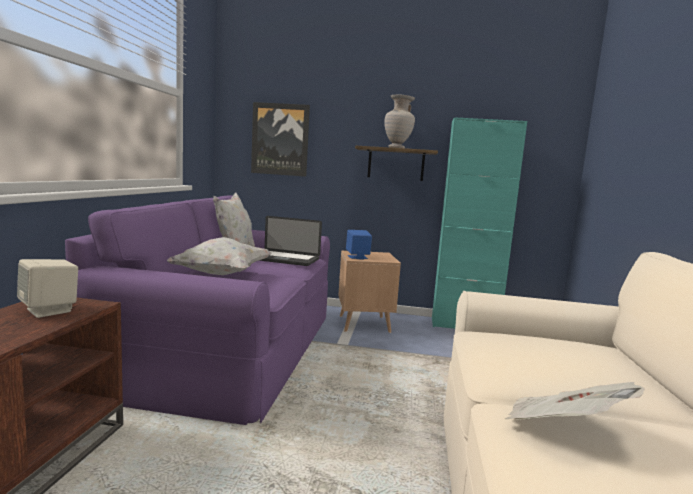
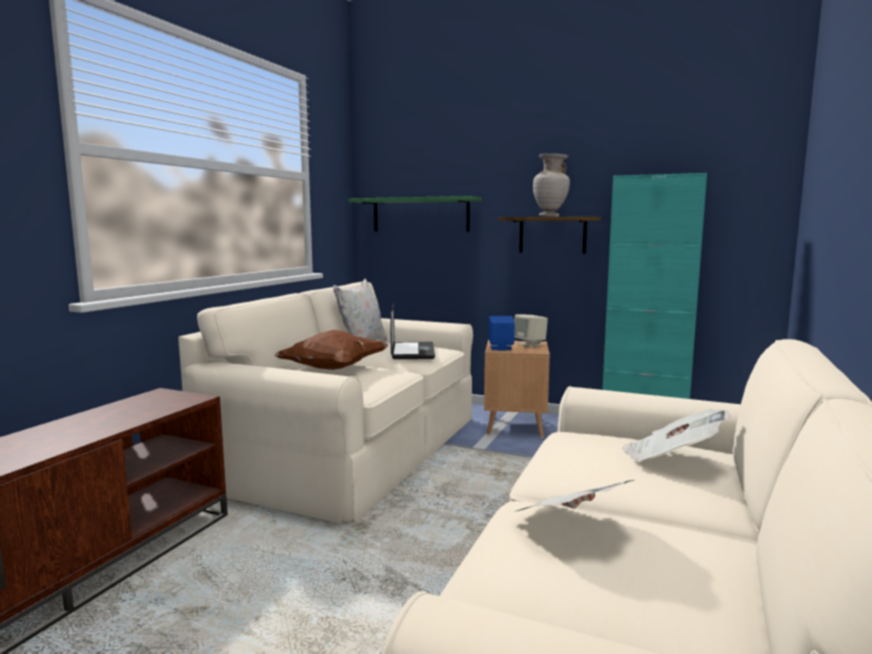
camera: 15 degrees right, 0 degrees up
(49, 310) = (156, 402): beige speaker -> beige speaker (530, 344)
(222, 275) = (333, 369): white pillow -> brown pillow
(230, 348) = (353, 448): purple sofa -> beige sofa
(280, 139) = (420, 215): picture -> green shelf
(285, 259) = (412, 352): laptop -> laptop turned 120 degrees counterclockwise
(580, 354) = (670, 459): none -> newspaper

